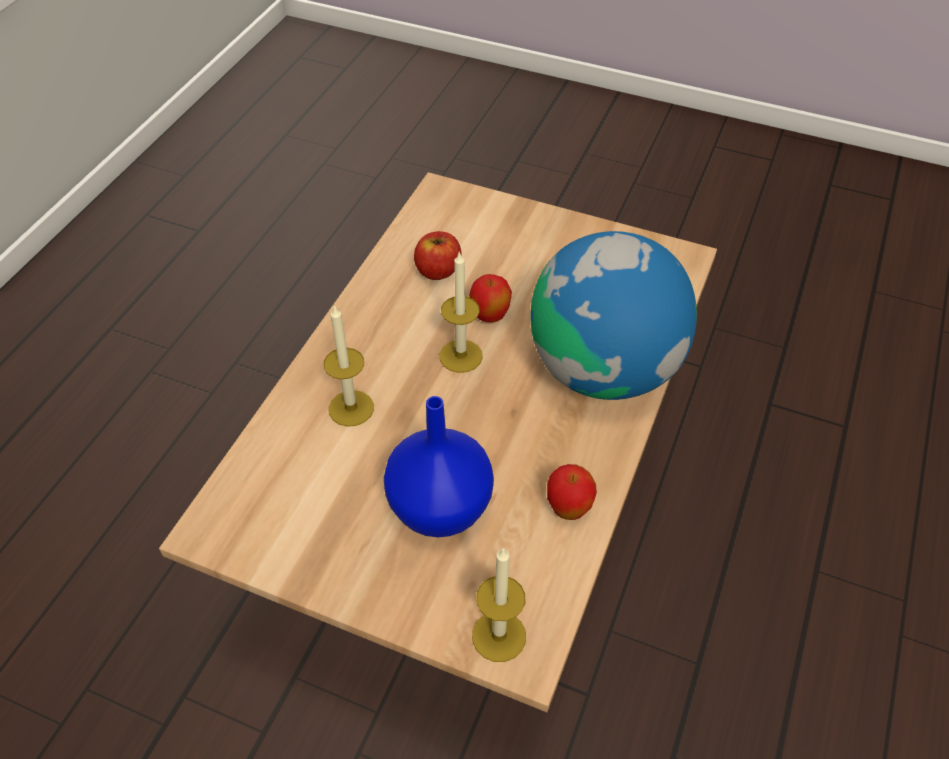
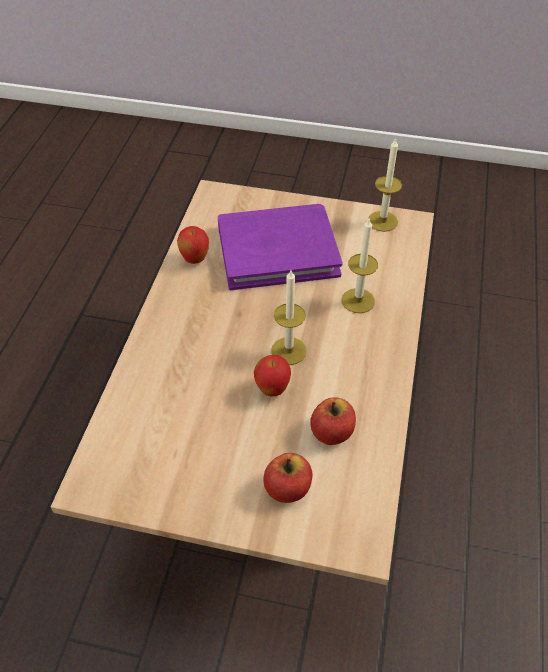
camera: 170 degrees right, 0 degrees up
(438, 507) = (277, 250): blue vase -> purple book
(494, 234) = (288, 488): none -> apple
(499, 636) = (229, 199): candle -> candle (382, 221)
(603, 368) = (172, 356): globe -> none

